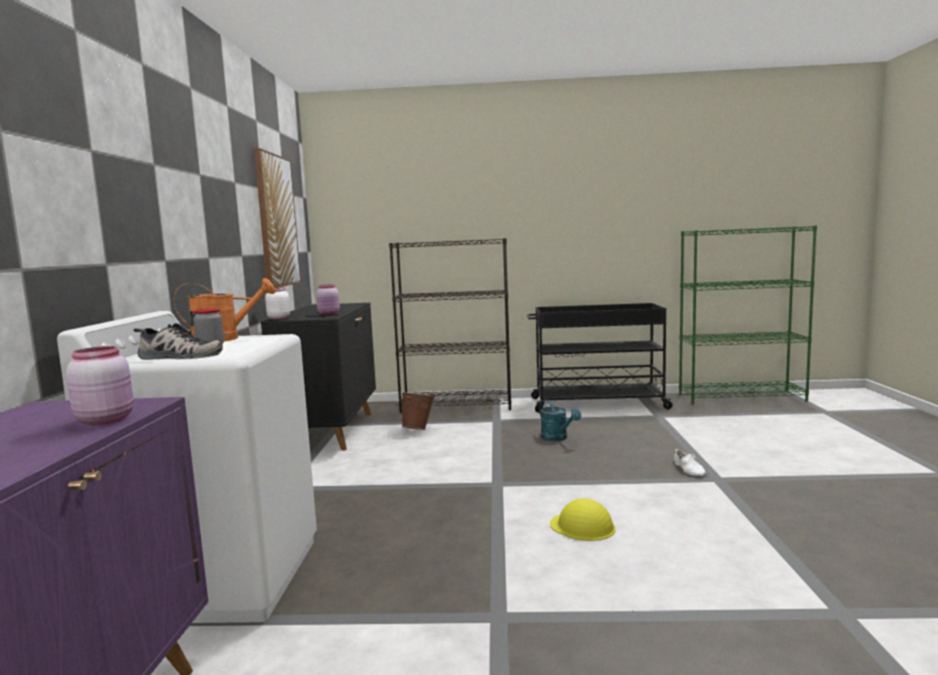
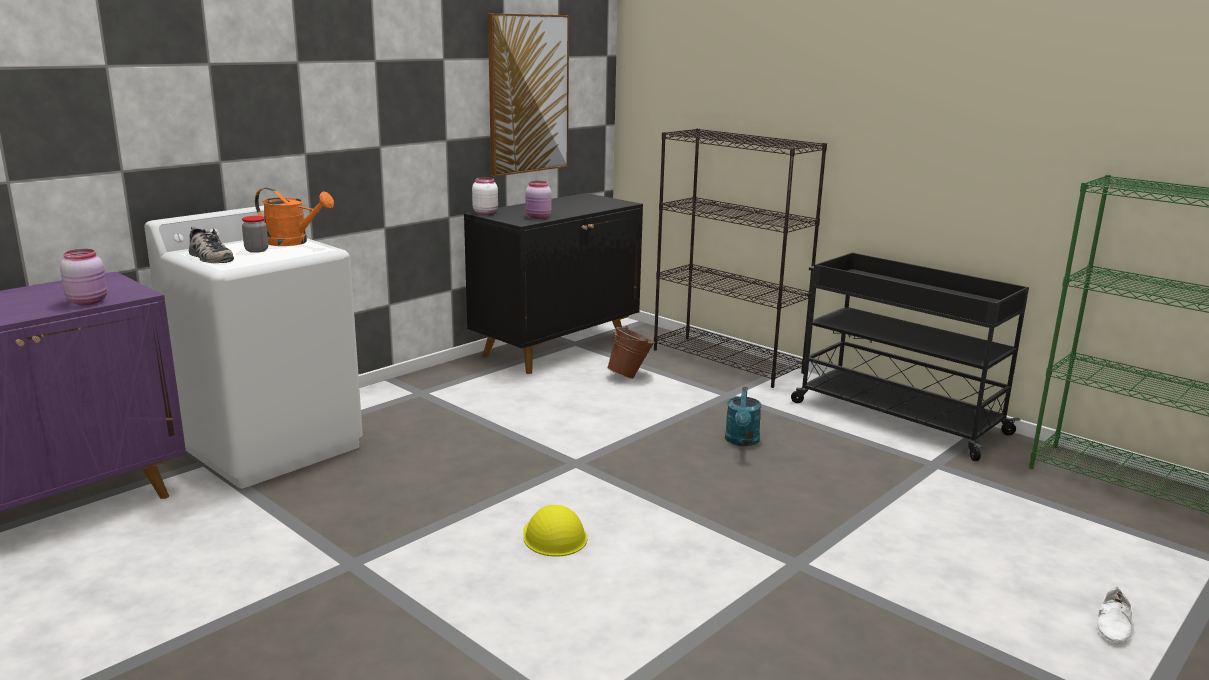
camera: 40 degrees right, 10 degrees up
(689, 469) = (796, 539): white shoe -> white shoe (1115, 625)

